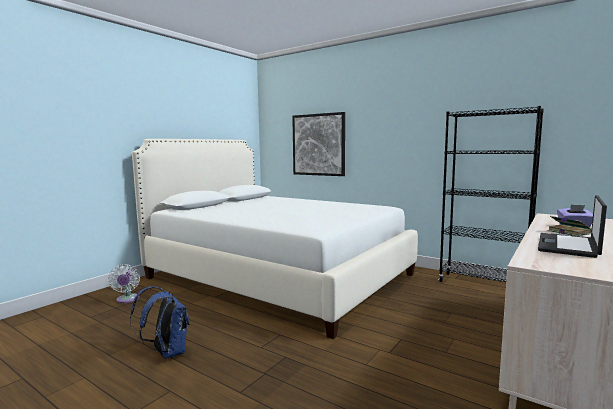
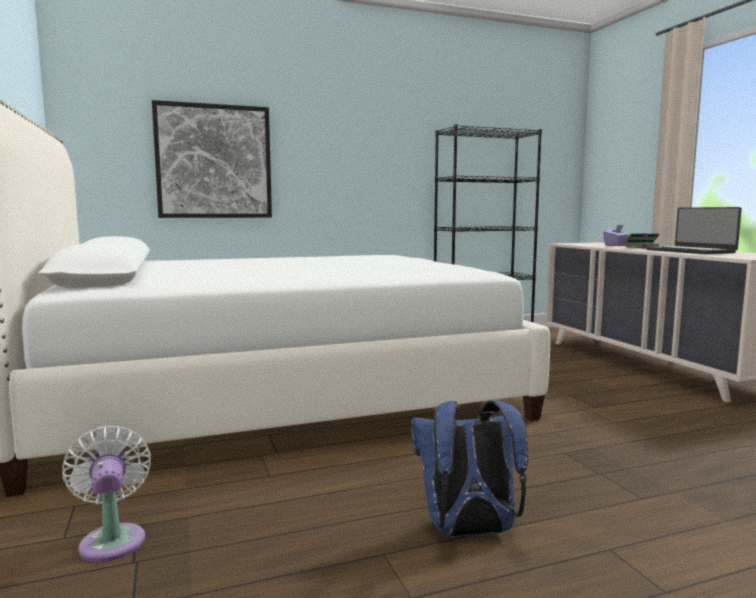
camera: 55 degrees left, 0 degrees up
(127, 300) = (112, 539): white fan -> white fan turned 135 degrees counterclockwise

